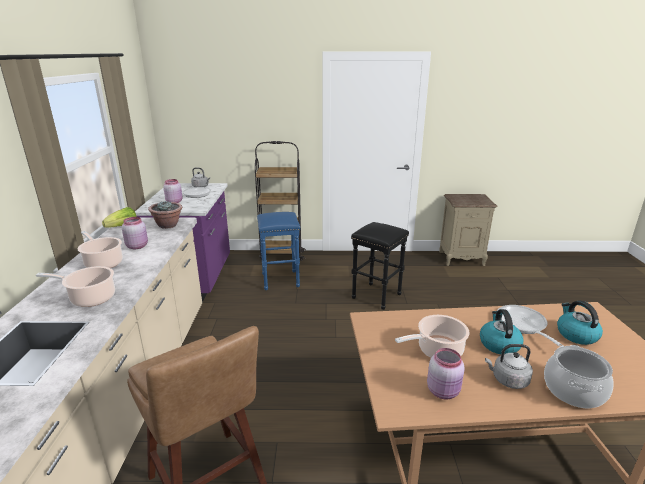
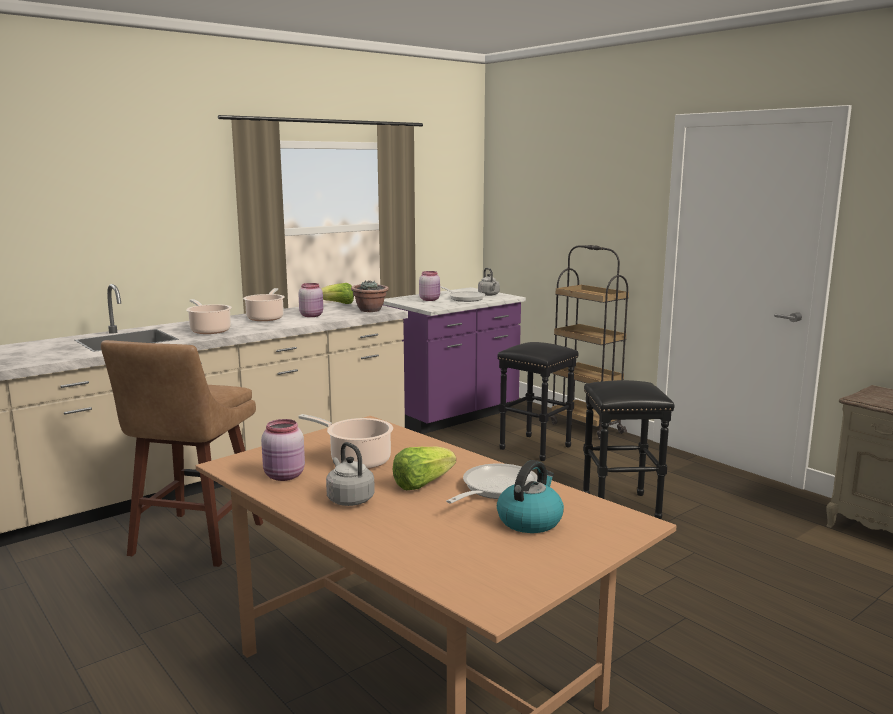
camera: 50 degrees right, 10 degrees down
(280, 280) = (533, 447): blue stool -> black stool
(498, 344) = (422, 484): kettle -> lettuce
(574, 390) = (379, 533): cooking pot -> none

